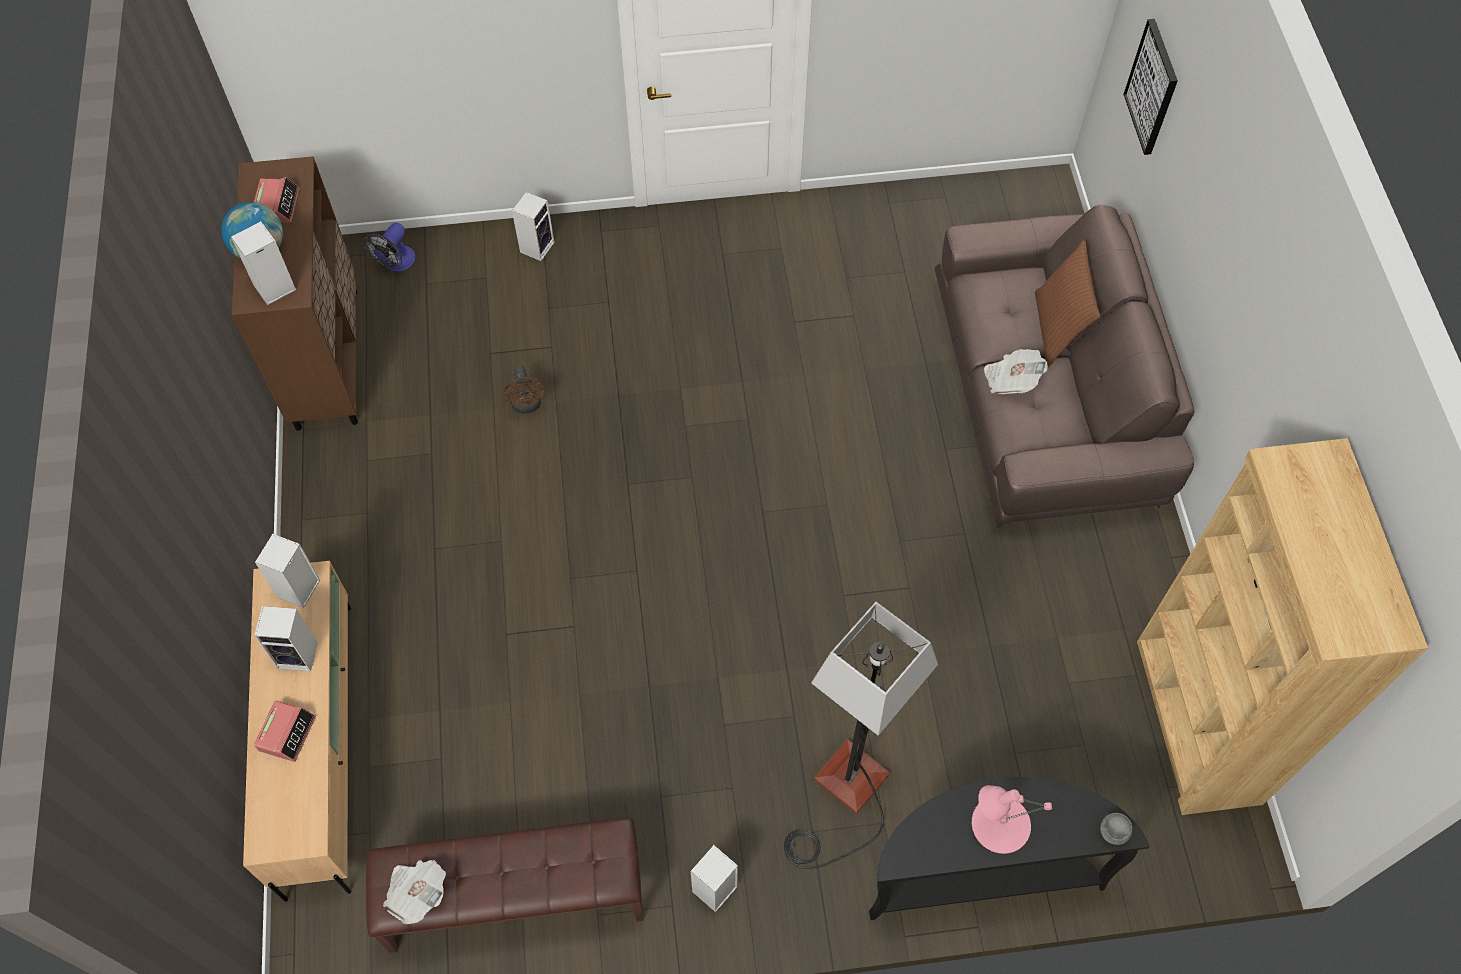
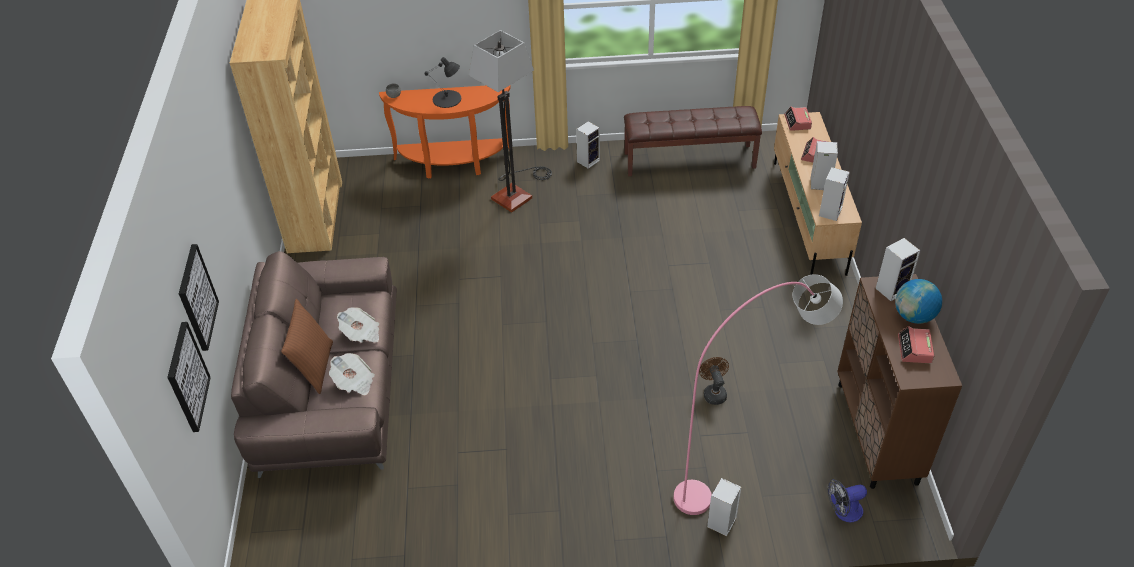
camera: 175 degrees left, 15 degrees down
(296, 828) = (797, 122): none -> alarm clock
(396, 263) = (843, 512): fan -> fan turned 135 degrees counterclockwise
(417, 893) = (732, 113): newspaper -> newspaper (354, 382)
(498, 314) = (746, 463): none -> pink floor lamp
(981, 872) = (453, 164): black console table -> orange console table
(999, 823) = (447, 99): pink table lamp -> black table lamp
(1188, 149) = (196, 297): none -> picture

